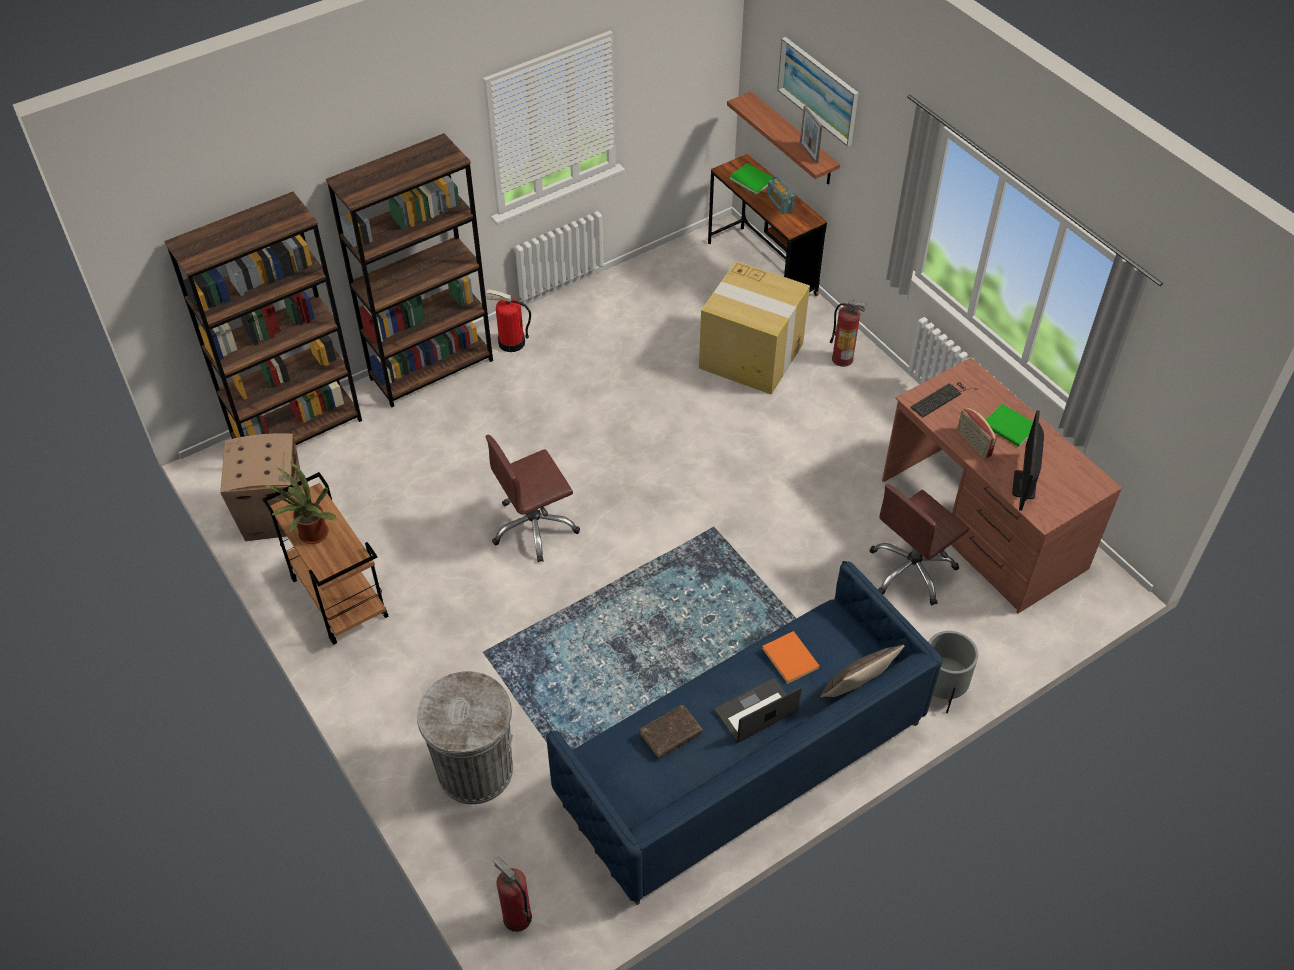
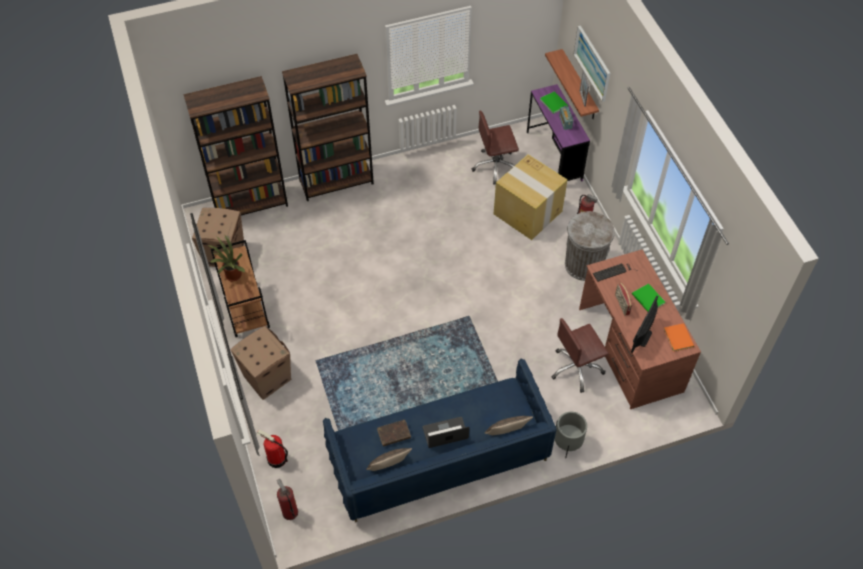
camera: 15 degrees right, 5 degrees up
(407, 698) = (267, 377): none -> cardboard box
(475, 769) = (291, 426): grey trash can -> grey trash can (583, 265)
(511, 343) = (387, 174): fire extinguisher -> fire extinguisher (276, 459)
(534, 527) = (366, 293): brown office chair -> brown office chair (495, 166)
(681, 791) = (389, 467): none -> pillow
(762, 269) = (554, 156): brown desk -> purple desk
(790, 656) = (476, 406): orange book -> orange book (678, 337)

